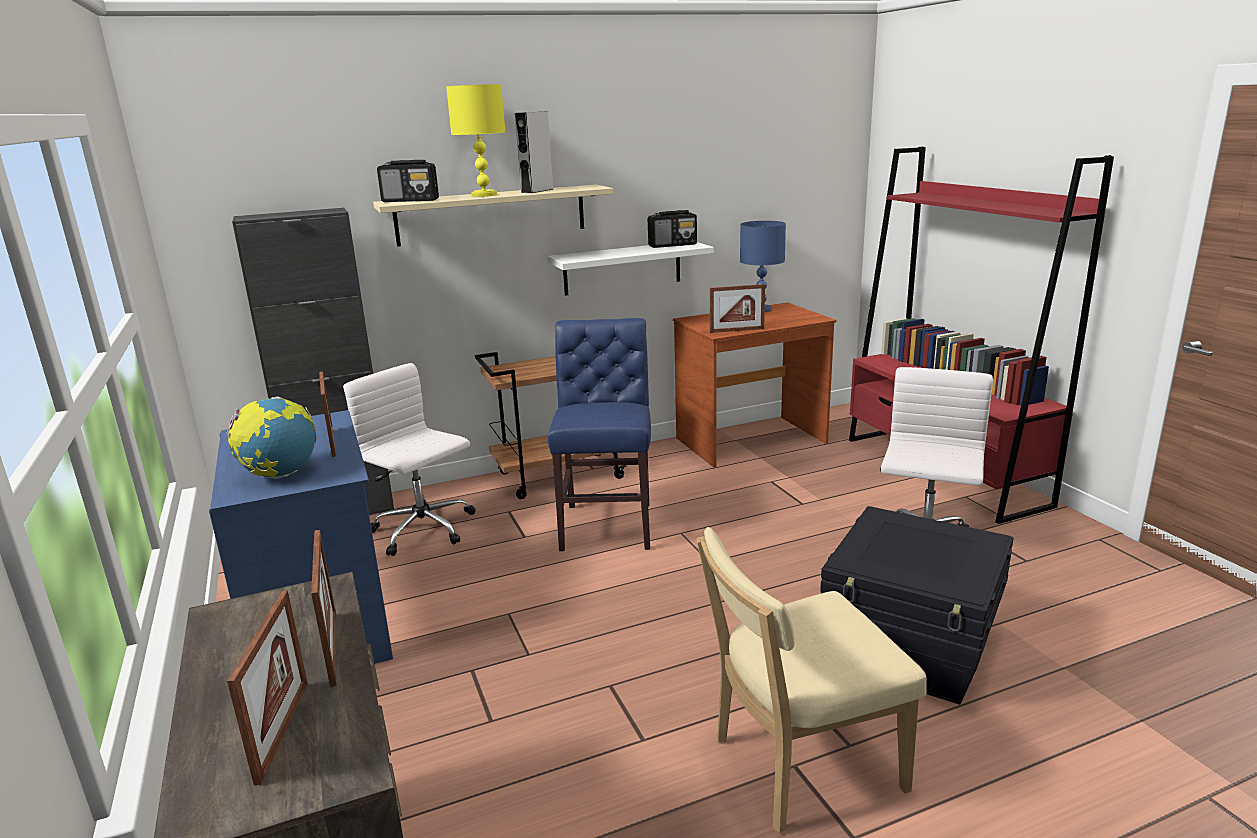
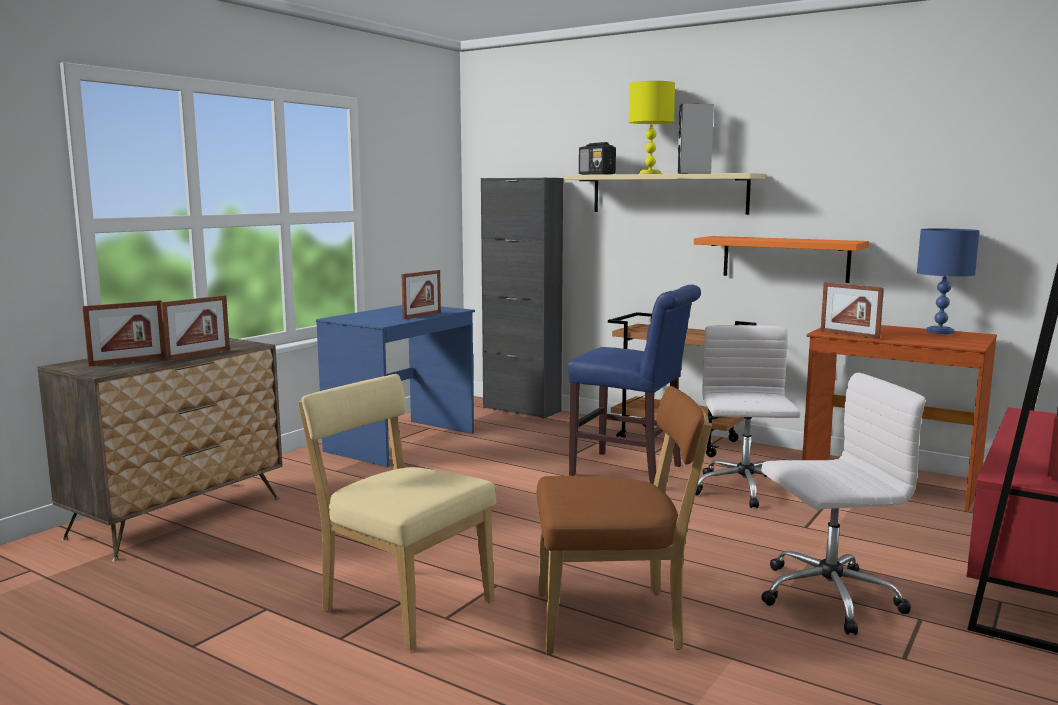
camera: 55 degrees right, 10 degrees down
(281, 475) = (367, 318): globe -> none
(424, 530) = (533, 431): white office chair -> white office chair (744, 490)
(608, 523) = (632, 472): blue chair -> blue chair turned 60 degrees clockwise
(622, 268) = (785, 258): white shelf -> orange shelf
(673, 245) = (830, 240): radio -> none
(911, 651) = (615, 621): black storage box -> brown chair

